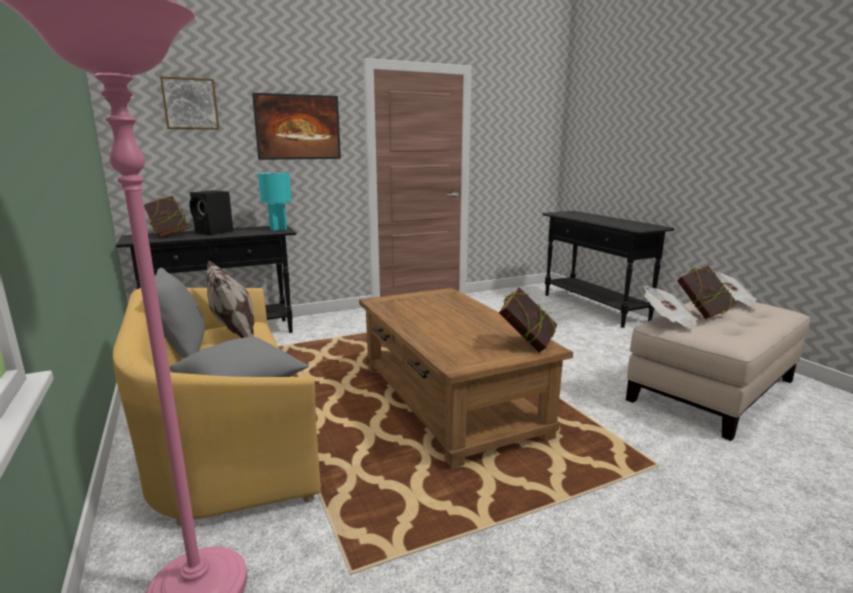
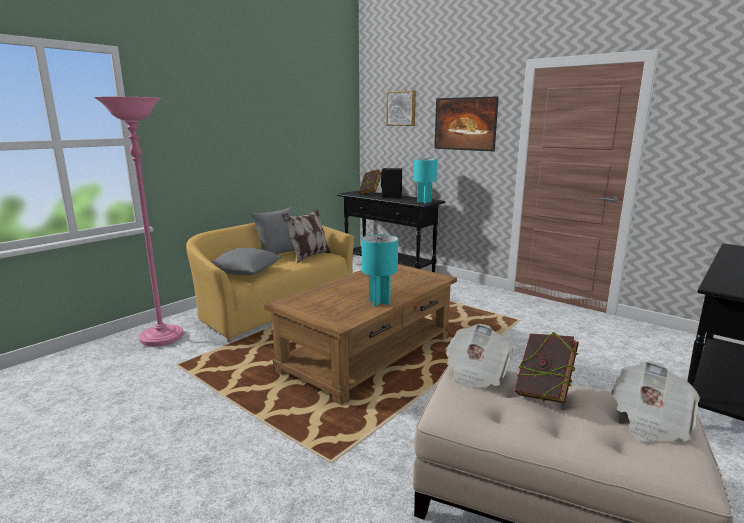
camera: 65 degrees right, 0 degrees up
(495, 323) = (379, 302): none -> turquoise table lamp
(527, 344) = (340, 317): book -> none

